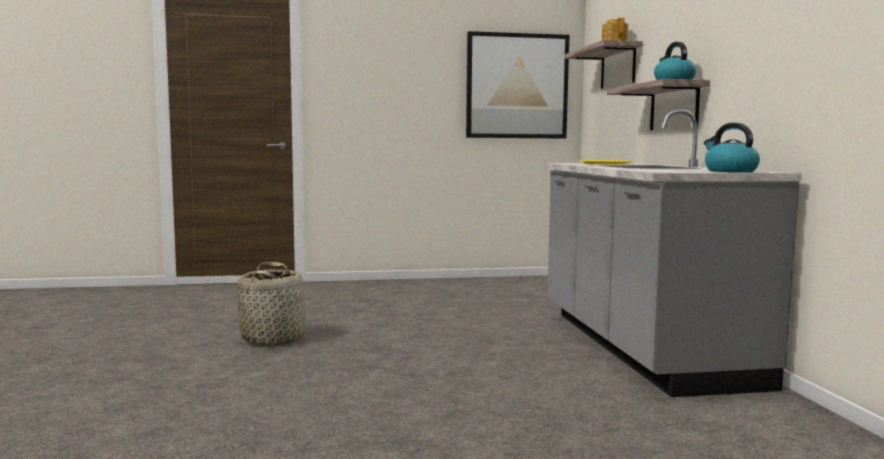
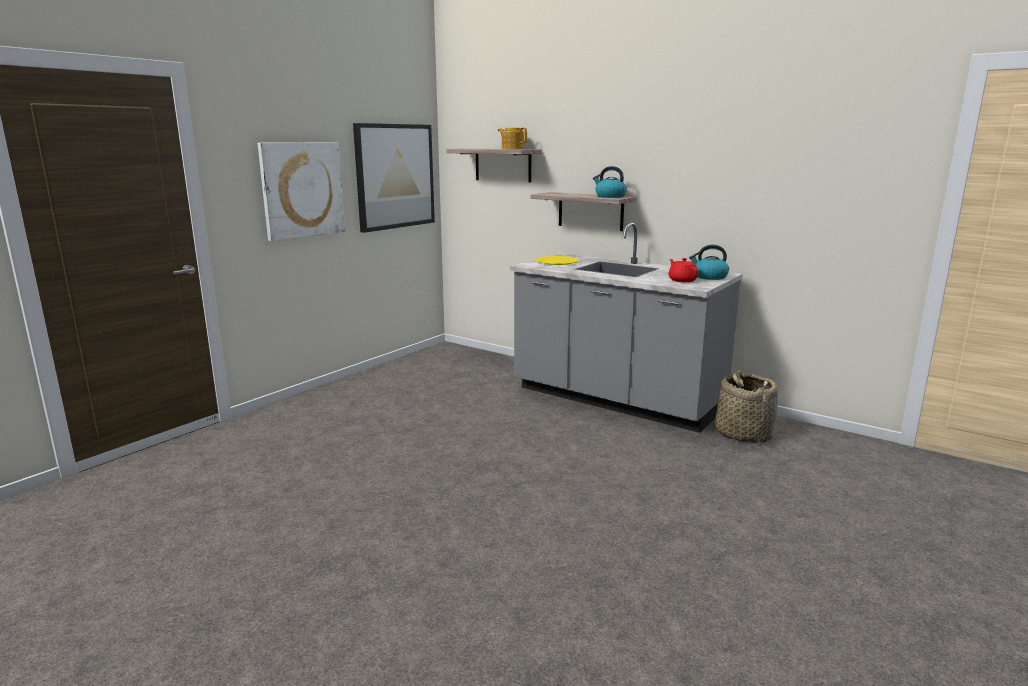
camera: 45 degrees left, 10 degrees up
(274, 339) = (378, 493): basket -> basket (742, 433)
(402, 90) = (302, 190): none -> picture
(674, 170) = (682, 280): none -> red teapot

